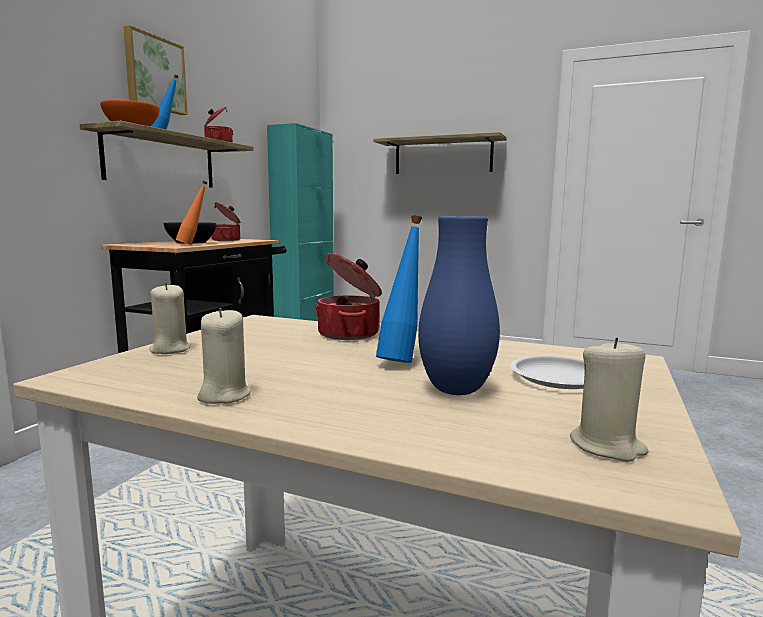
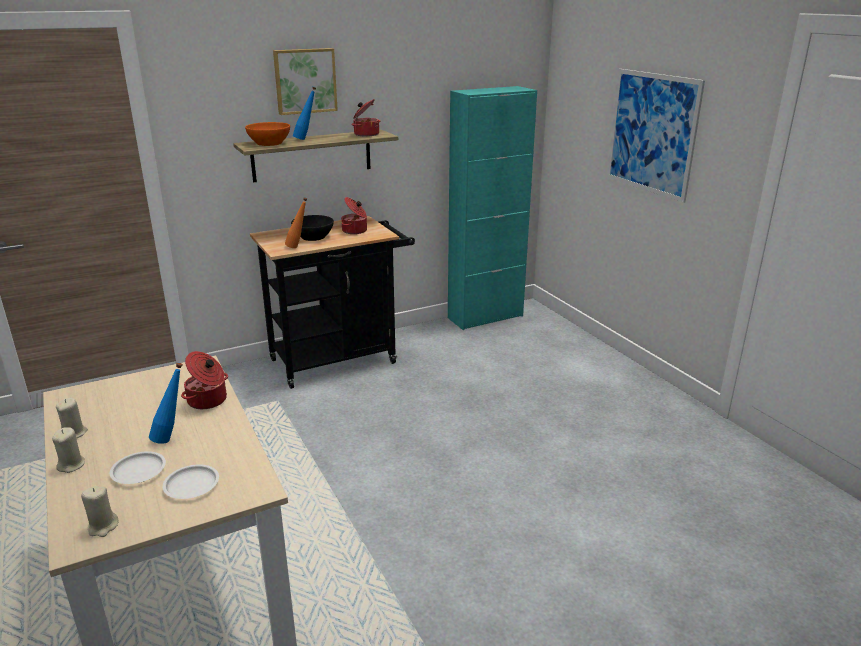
camera: 40 degrees right, 15 degrees up
(170, 349) = (119, 385): beige candle -> beige candle (71, 465)
(443, 156) = (652, 133): shelf -> picture
(456, 390) = (139, 471): blue vase -> white plate

